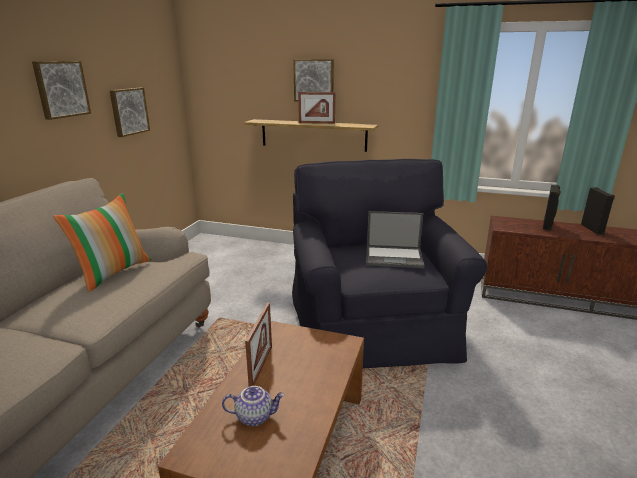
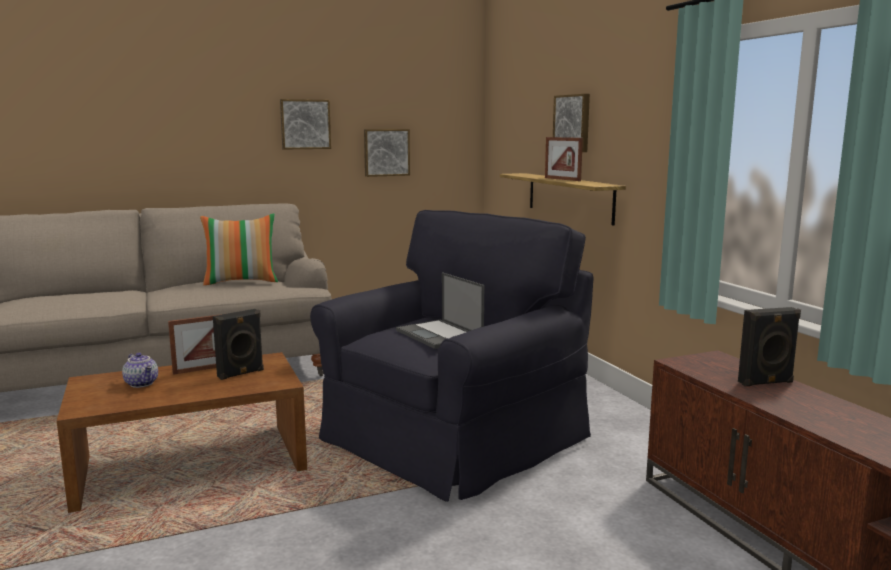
camera: 50 degrees right, 10 degrees down
(593, 229) = (839, 410): black speaker -> black speaker (241, 374)

